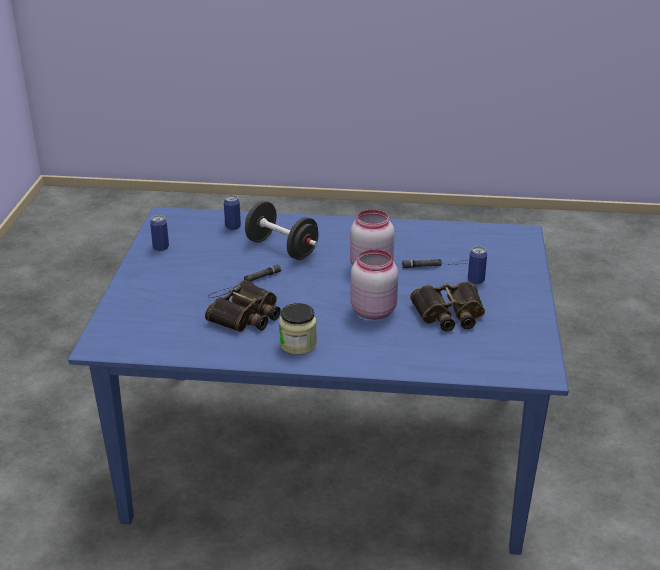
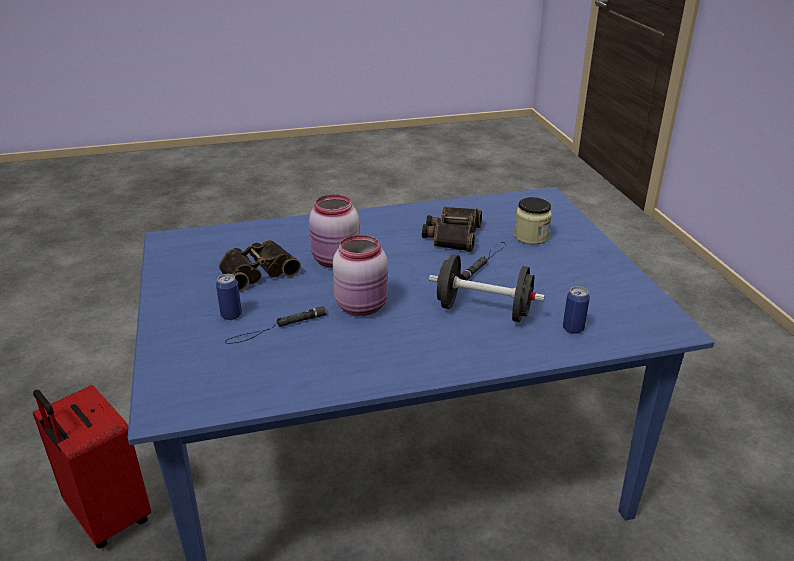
camera: 160 degrees right, 0 degrees up
(161, 247) = (617, 283): can -> none
(298, 344) = (388, 222): jar -> jar (531, 236)
(592, 470) = (106, 517): none -> red suitcase

